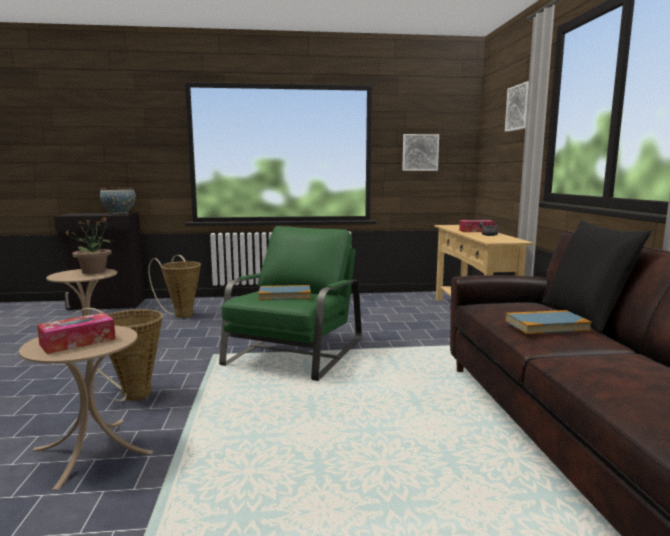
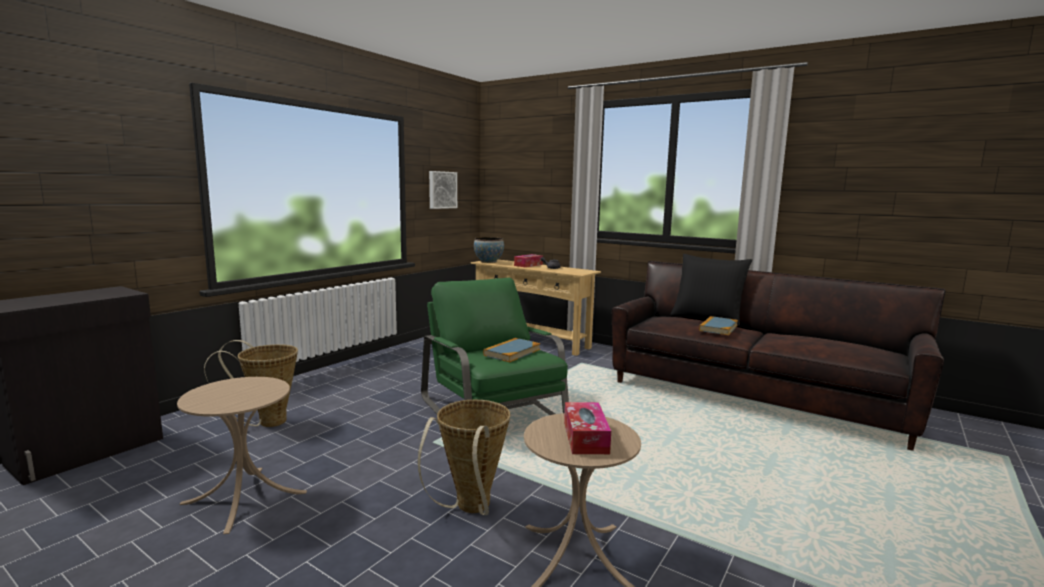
camera: 50 degrees left, 0 degrees up
(94, 271) = (237, 385): potted plant -> none
(119, 213) = (100, 291): bowl -> bowl (488, 261)
(520, 107) = (549, 157): picture -> none

